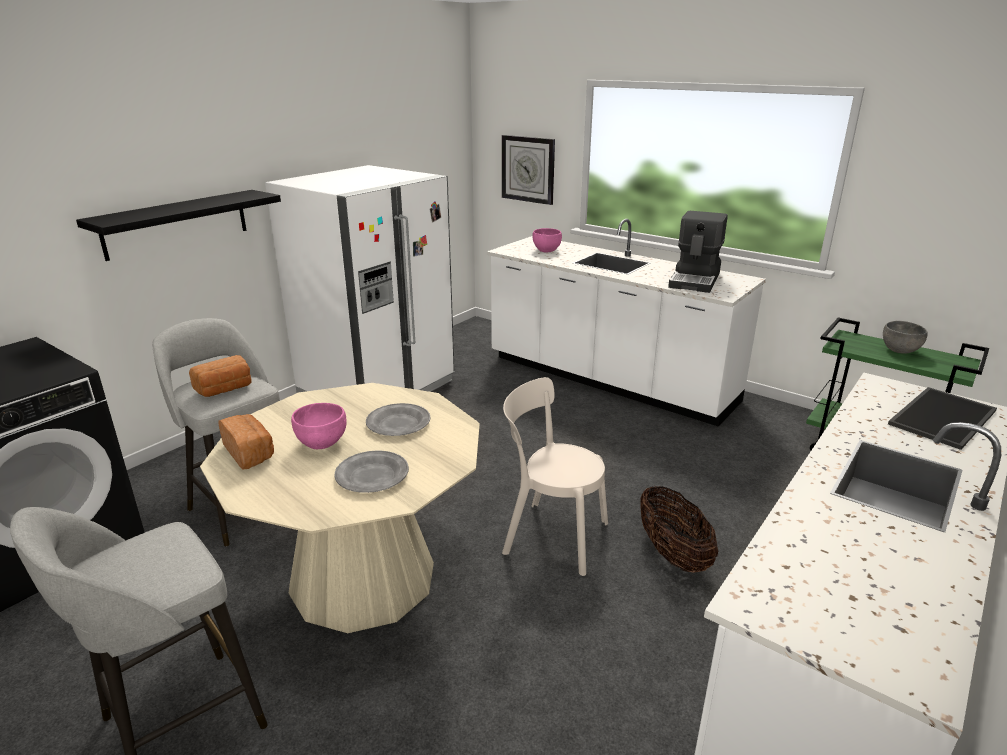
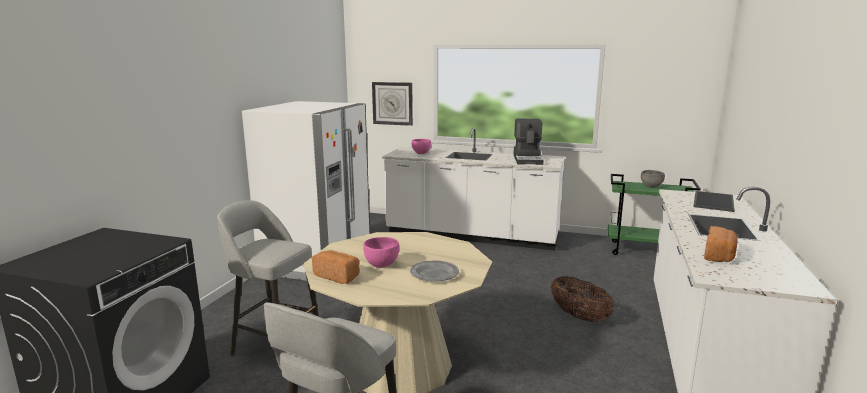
camera: 20 degrees left, 10 degrees down
(176, 224) = (190, 139): black shelf -> none
(225, 389) = (274, 248): bread -> bread (719, 256)
(399, 423) = (419, 248): grey plate -> none
(551, 536) = (502, 321): beige chair -> none

